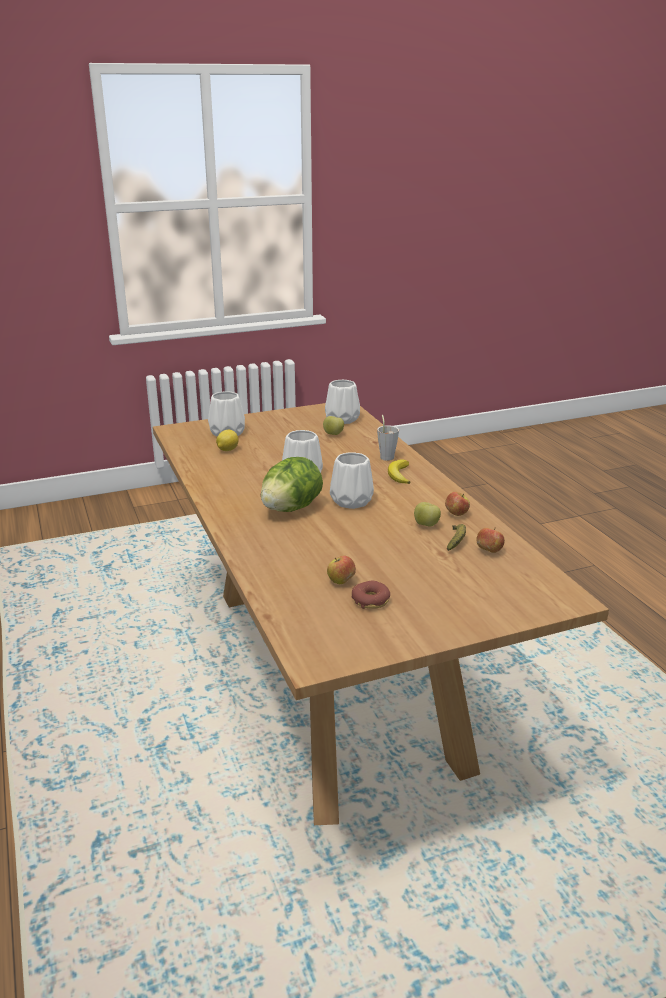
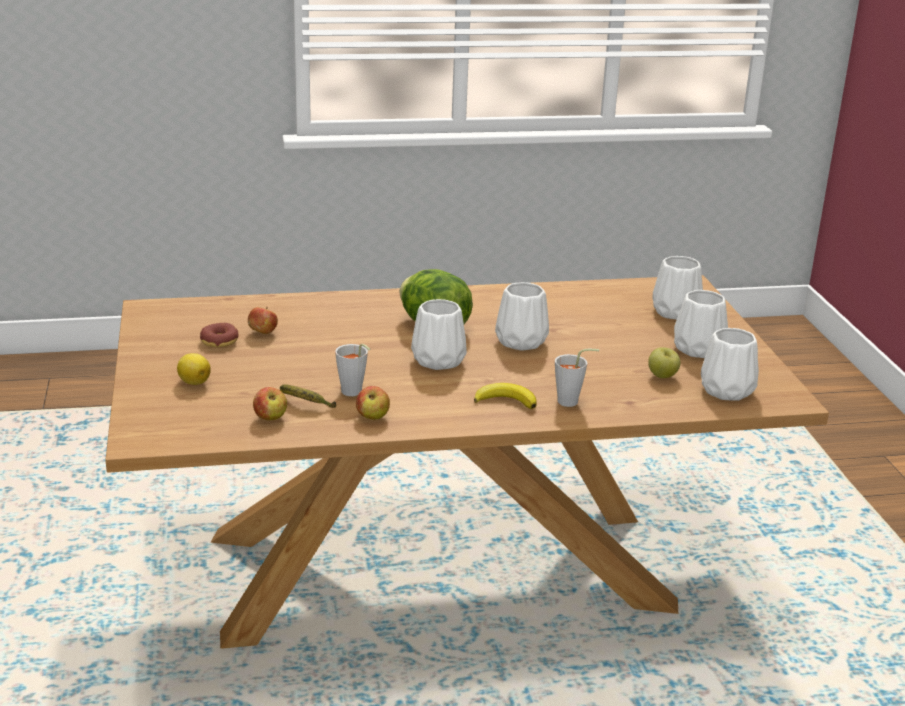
camera: 100 degrees right, 0 degrees up
(227, 450) = (614, 308): lemon -> lemon (194, 382)
(287, 426) = (697, 349): none -> white vase
(426, 525) = (353, 393): apple -> grey cup

